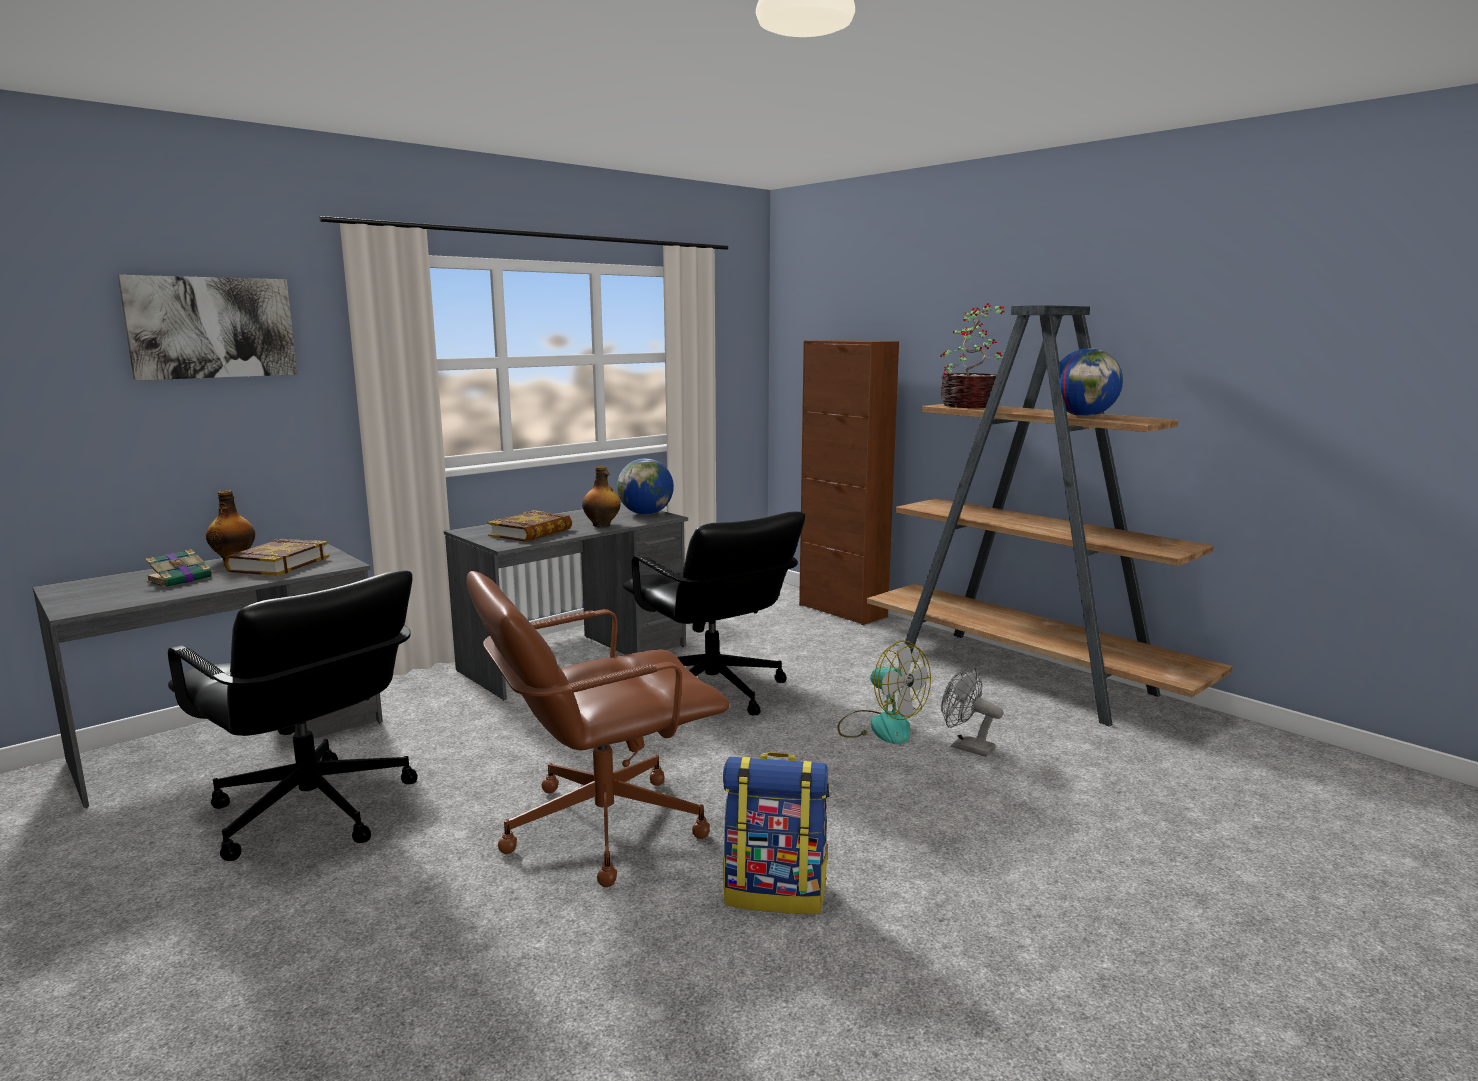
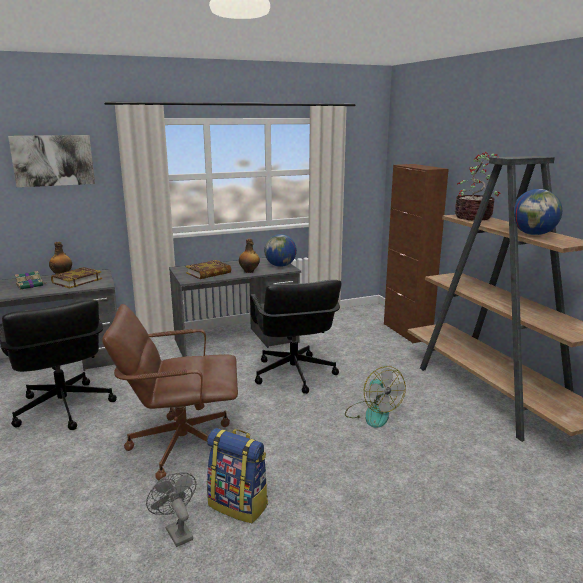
camera: 20 degrees right, 5 degrees up
(966, 747) = (414, 437): grey fan -> grey fan (176, 531)

